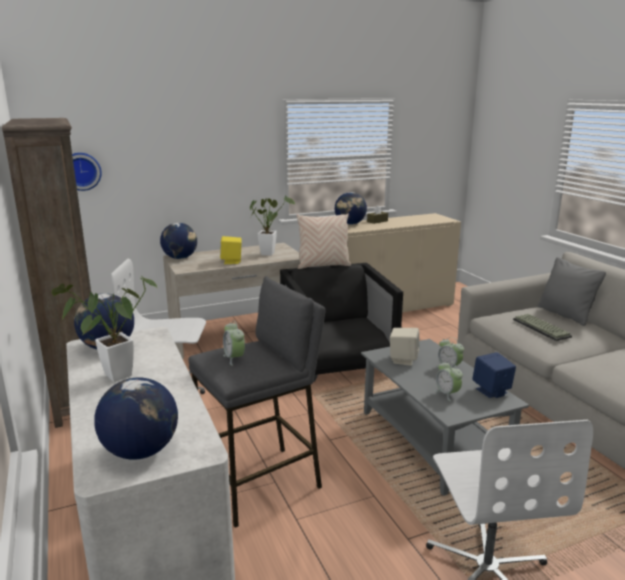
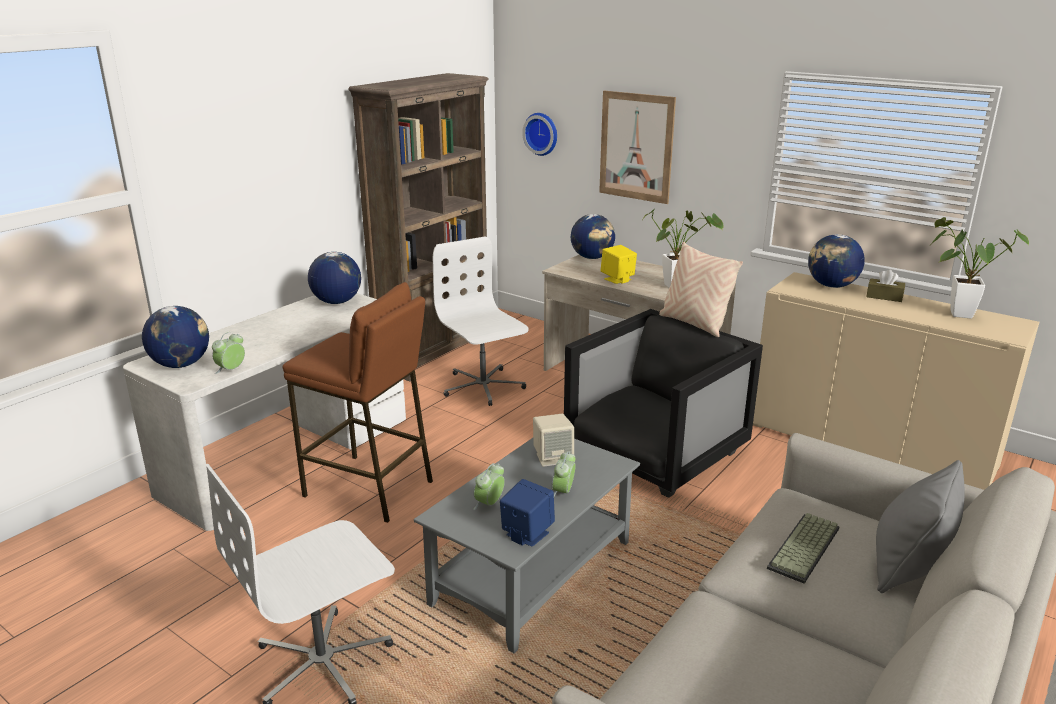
camera: 60 degrees right, 5 degrees up
(112, 378) = (284, 321): potted plant -> potted plant (954, 314)
(178, 167) = (636, 147): none -> picture
(234, 358) = (341, 347): alarm clock -> alarm clock (231, 370)
(261, 484) = (369, 488): grey stool -> brown stool

